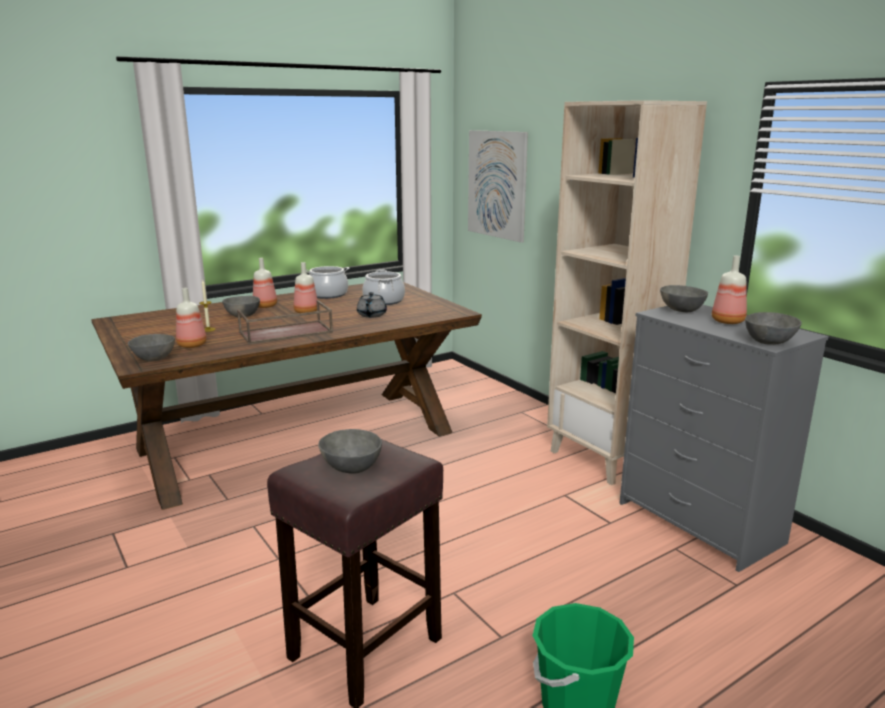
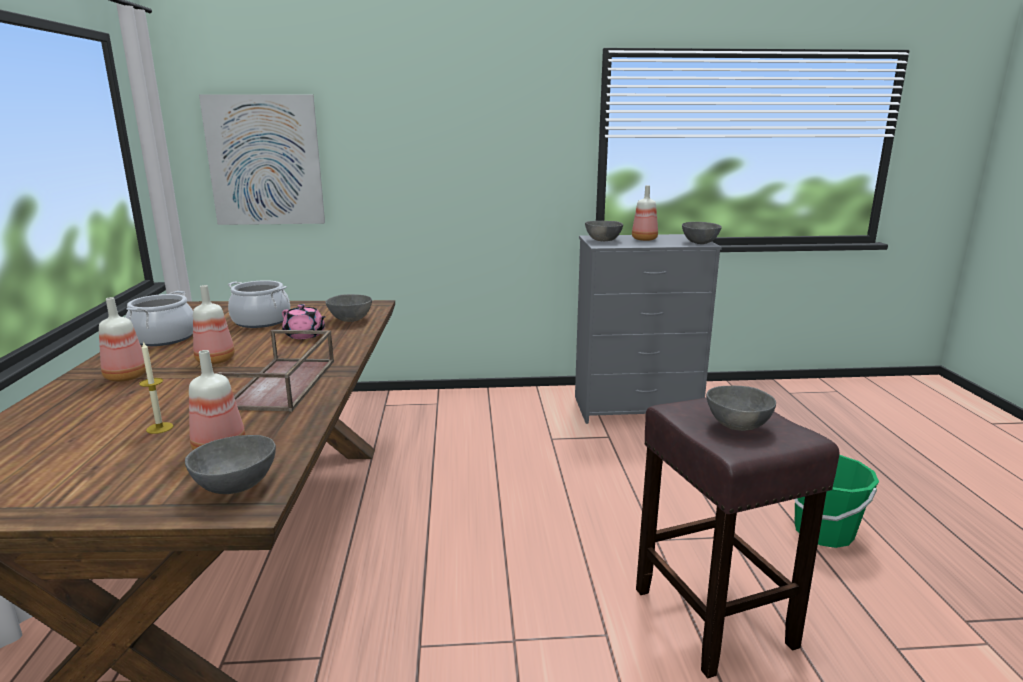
camera: 60 degrees left, 0 degrees up
(241, 316) = (140, 397): grey bowl -> grey bowl (350, 320)
(371, 315) = (305, 335): grey teapot -> pink teapot
(605, 458) = (513, 403): beige bookcase -> none

